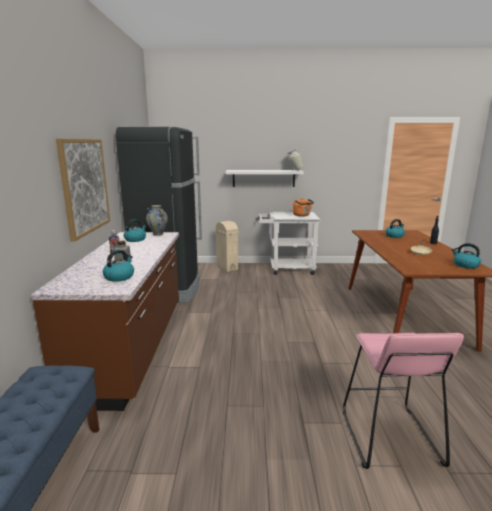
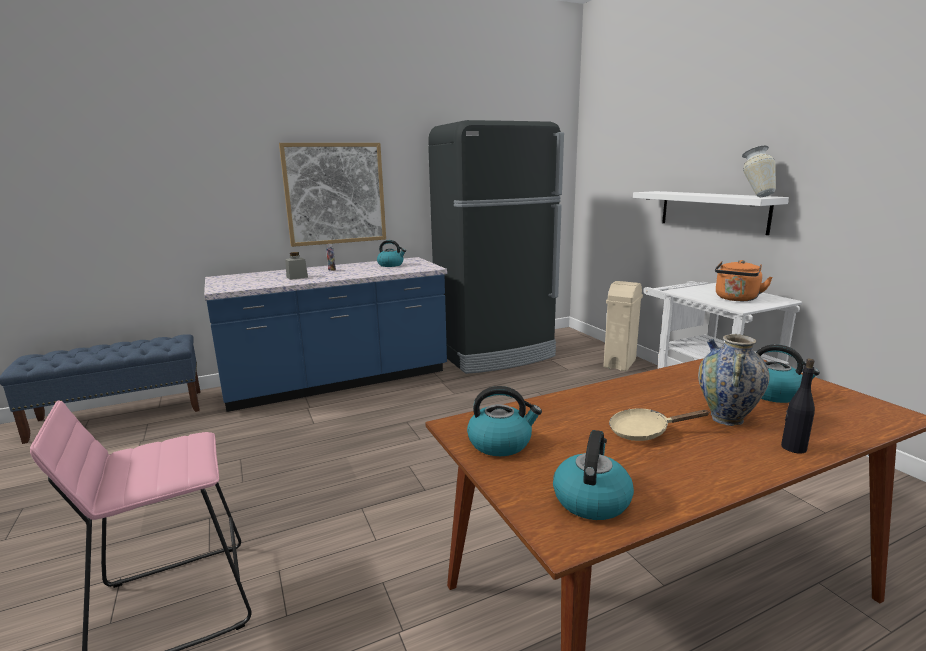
camera: 65 degrees right, 0 degrees up
(119, 277) = (253, 283): kettle -> kettle (501, 443)
(133, 347) = (338, 381): brown counter -> blue counter
(158, 234) = (423, 266): vase -> vase (726, 418)

